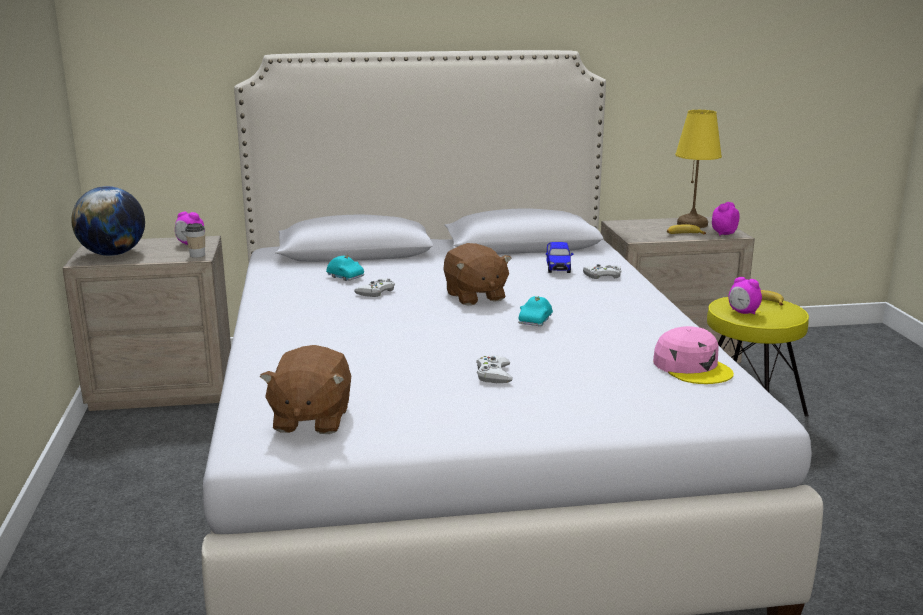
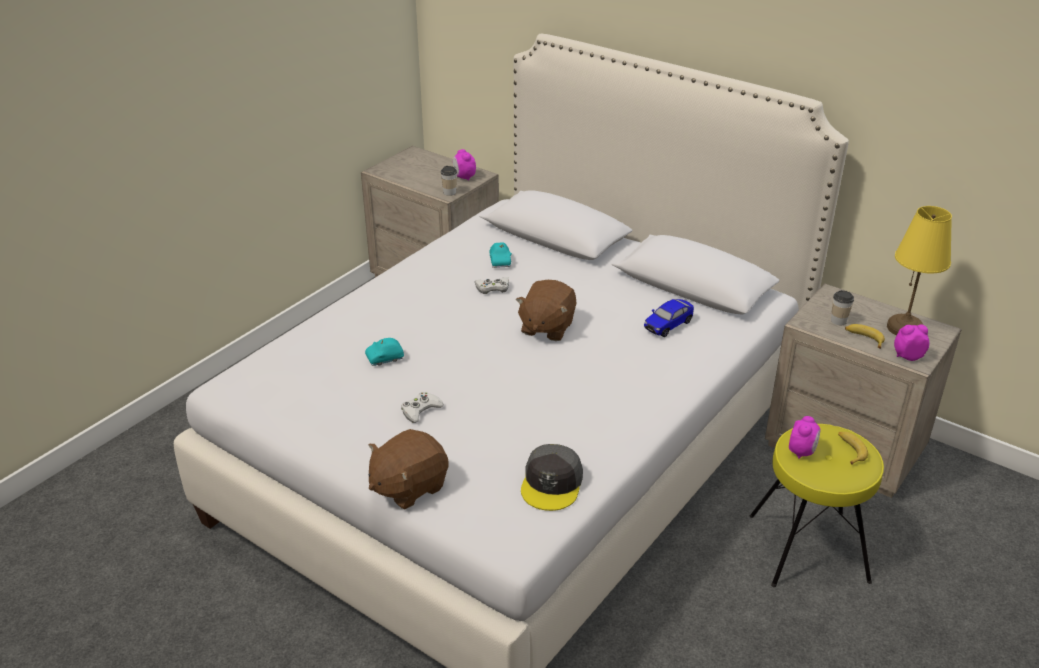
camera: 45 degrees right, 15 degrees up
(113, 254) = (405, 169): globe -> none
(310, 419) = (272, 386): brown plush toy -> brown plush toy (408, 486)
(536, 321) = (537, 376): turquoise toy car -> turquoise toy car (385, 359)
(603, 275) = (684, 353): white game controller -> none
(652, 232) = (838, 321): none -> cup
(692, 367) = (552, 483): pink cap -> grey cap
(743, 312) = (802, 451): alarm clock -> alarm clock turned 150 degrees counterclockwise

